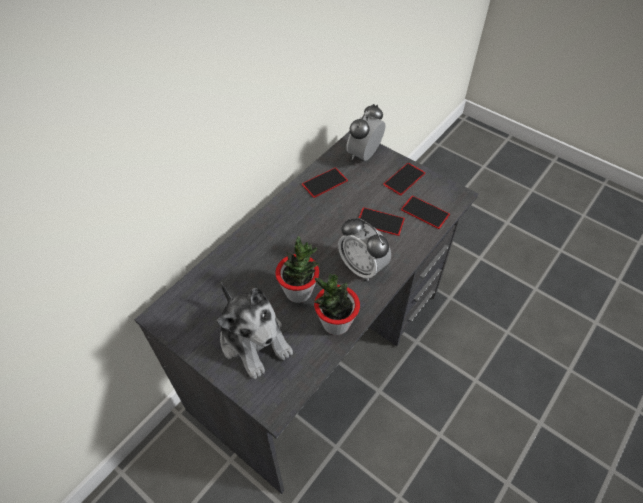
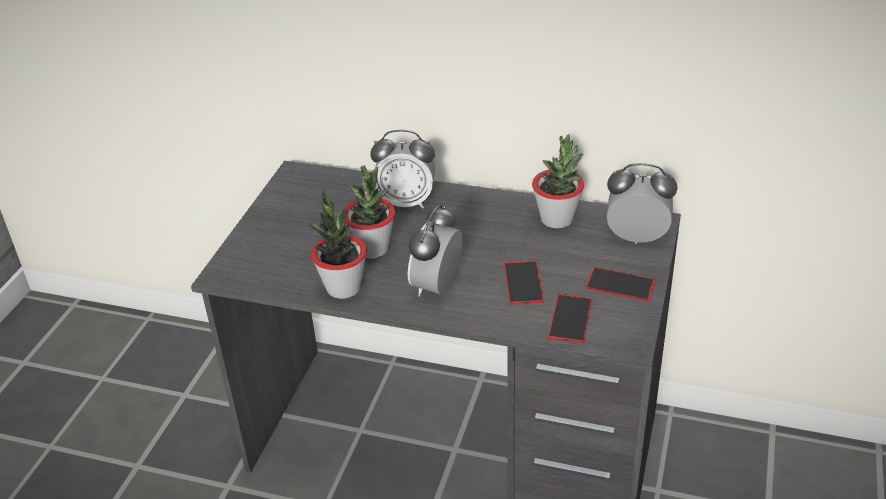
camera: 70 degrees right, 15 degrees down
(253, 254) = (406, 202): none -> alarm clock
(254, 340) = (294, 238): plush toy -> none
(324, 182) = (557, 219): phone -> potted plant

